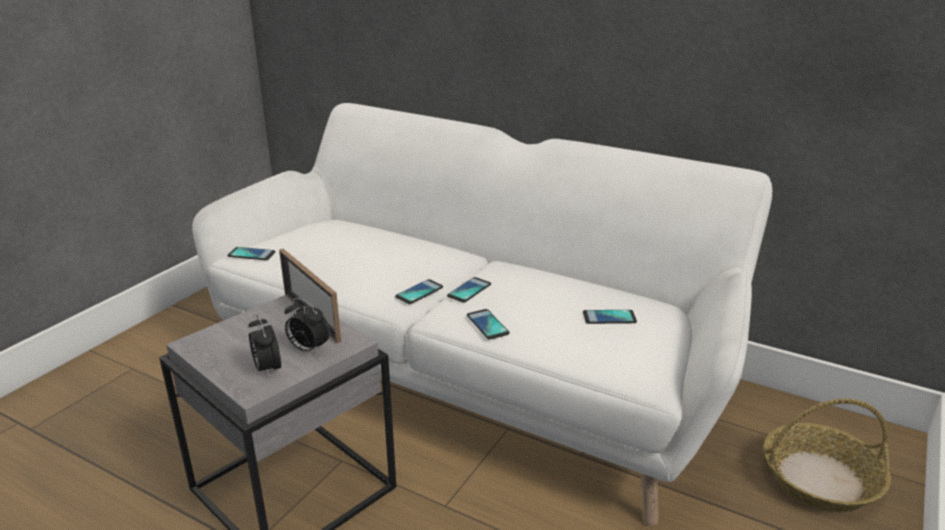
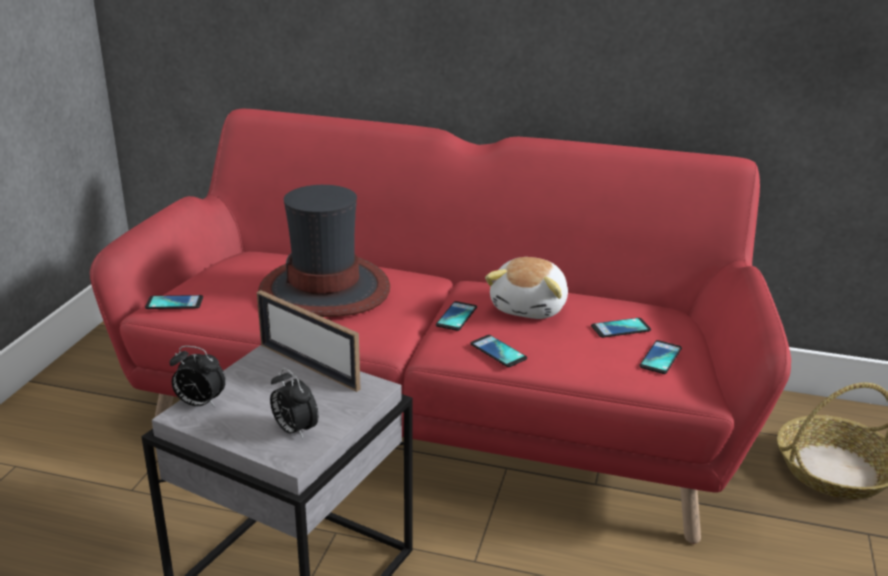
camera: 15 degrees left, 0 degrees up
(308, 349) = (327, 402): alarm clock -> alarm clock (199, 404)
(373, 256) = (325, 290): none -> hat
(419, 292) = (401, 325): phone -> phone (660, 358)
(472, 375) = (441, 415): white sofa -> red sofa
(537, 289) = (530, 307): none -> plush toy

